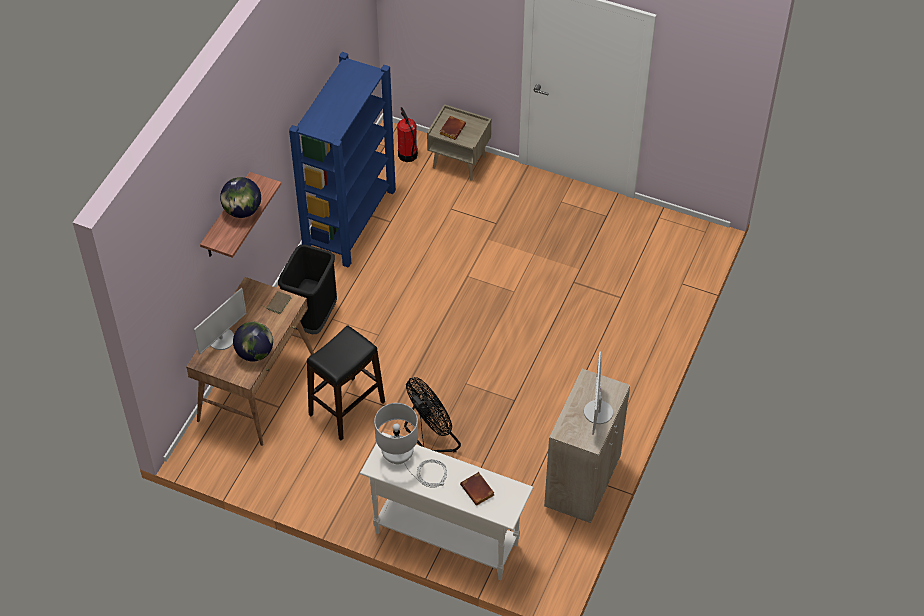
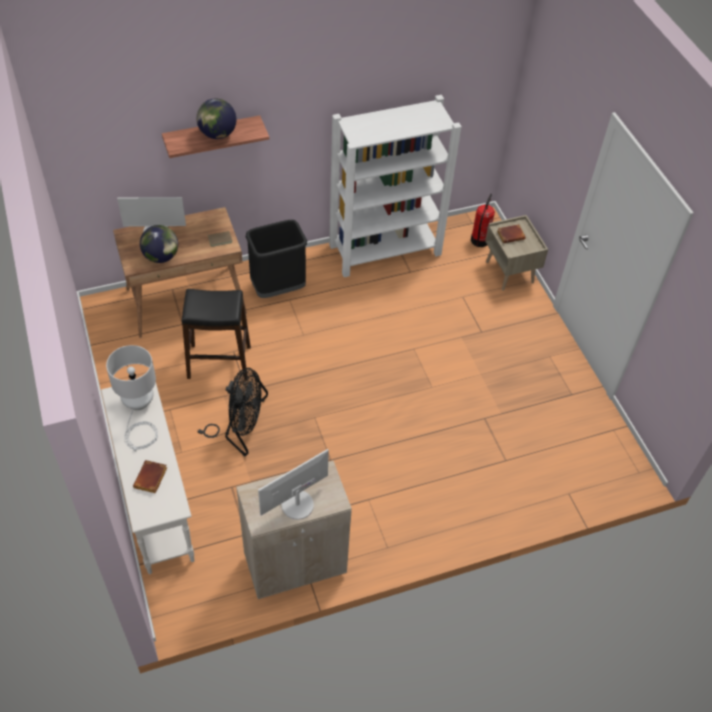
camera: 45 degrees right, 0 degrees up
(349, 220) = (385, 250): blue bookcase -> white bookcase

